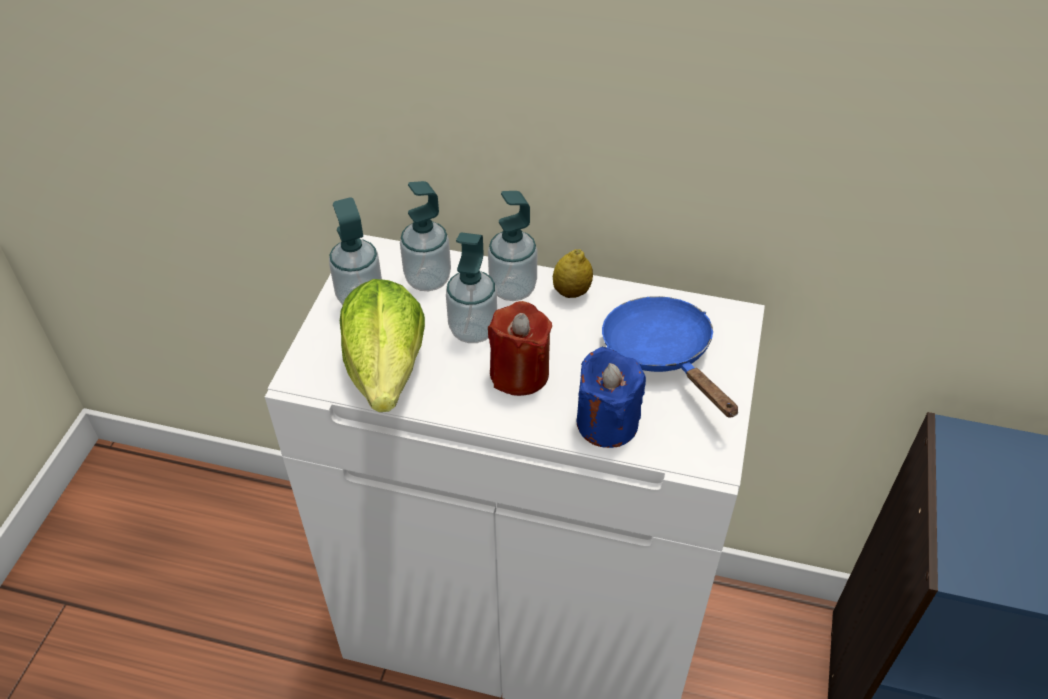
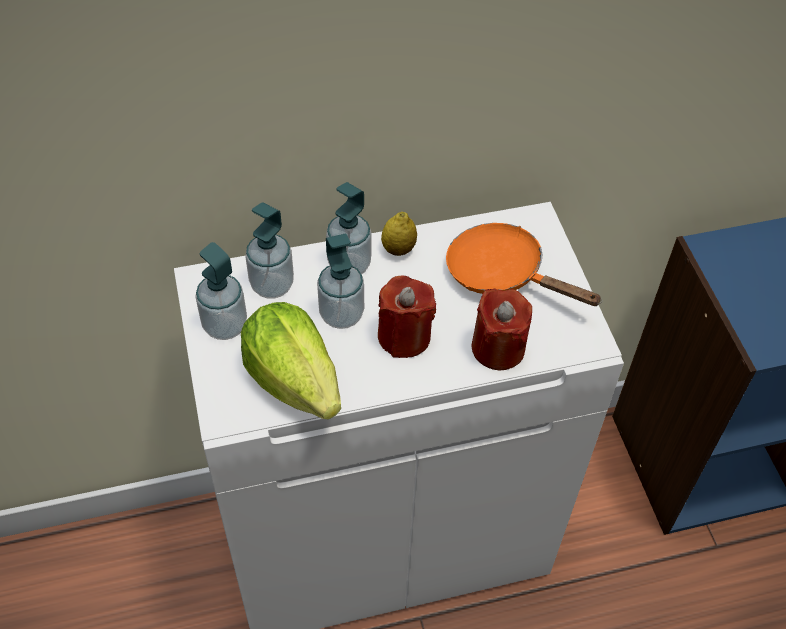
camera: 30 degrees left, 5 degrees up
(607, 423) = (498, 348): blue candle -> red candle
(662, 355) = (502, 274): blue frying pan -> orange frying pan

